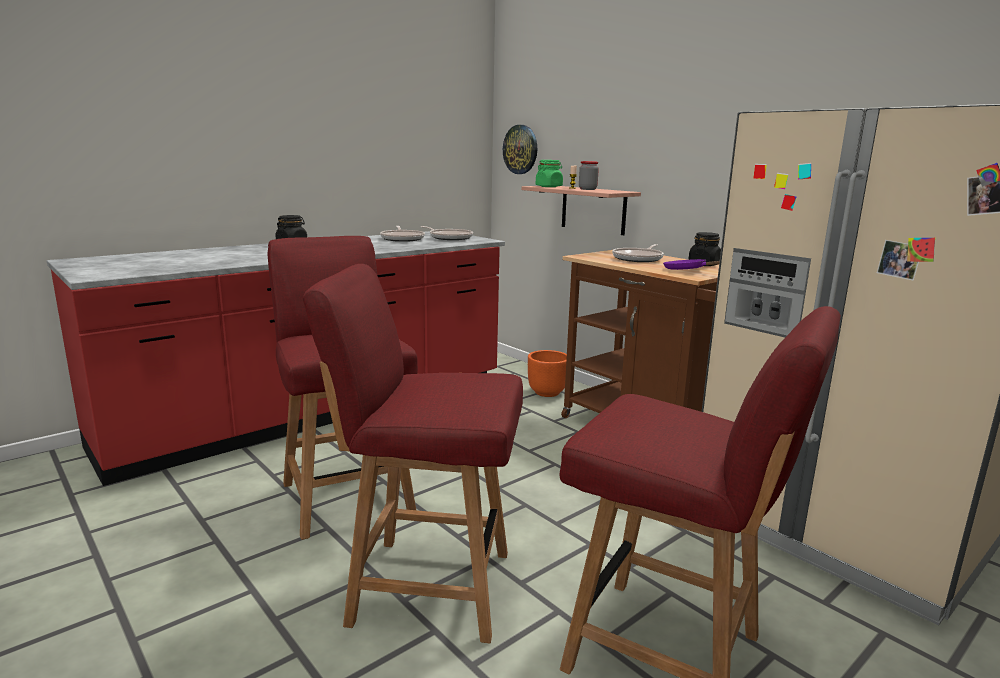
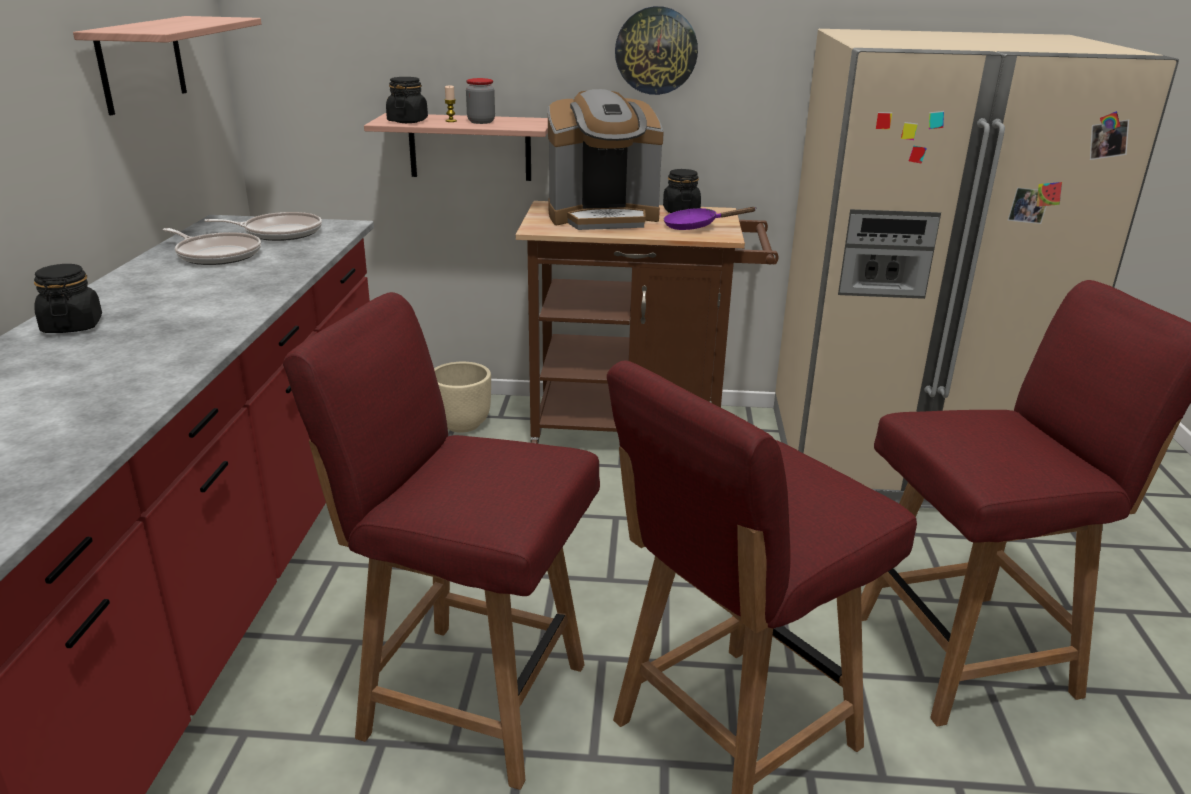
camera: 45 degrees left, 10 degrees up
(415, 142) = (142, 63): none -> shelf
(520, 149) = (300, 54): wall clock -> wall clock (656, 50)
(547, 392) = (462, 424): orange planter -> beige planter
(549, 186) = (407, 121): green jar -> black jar
(639, 259) = (603, 217): frying pan -> coffee machine

